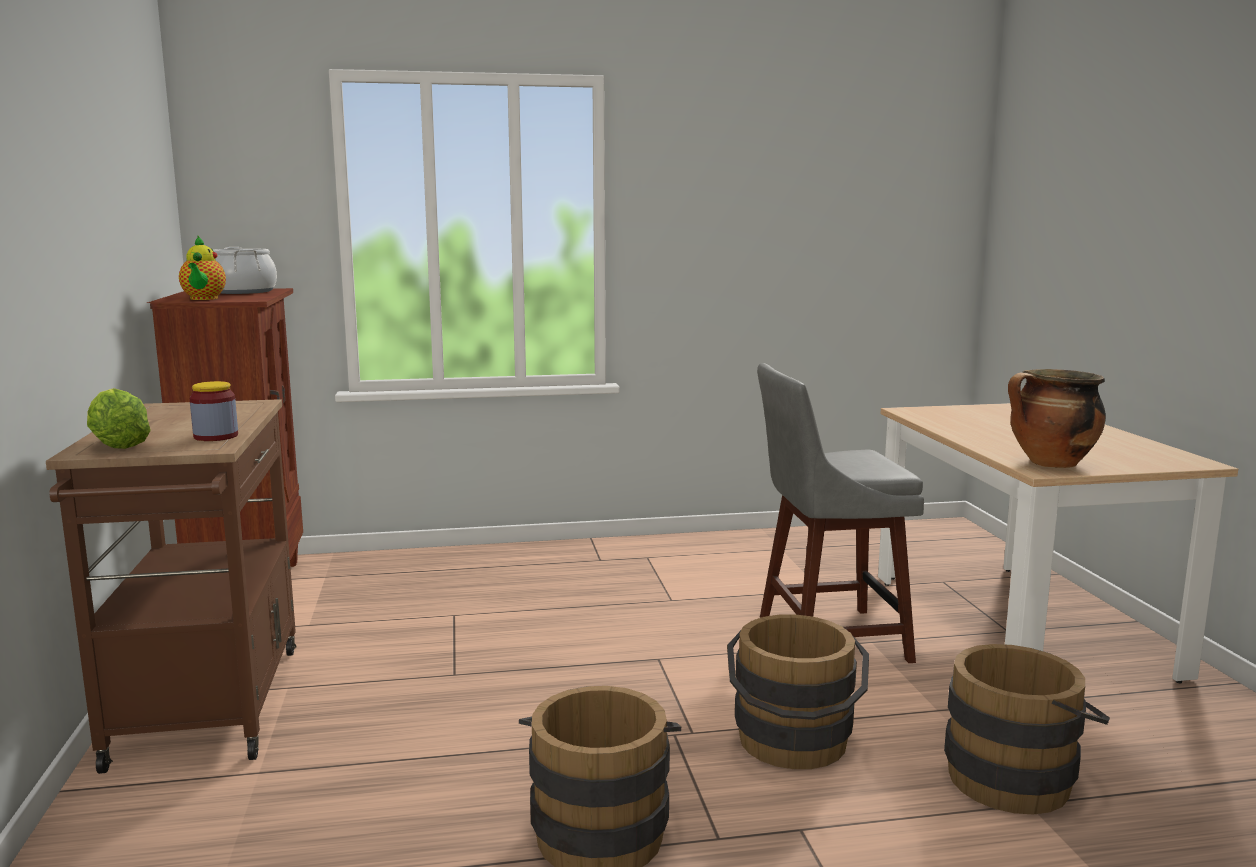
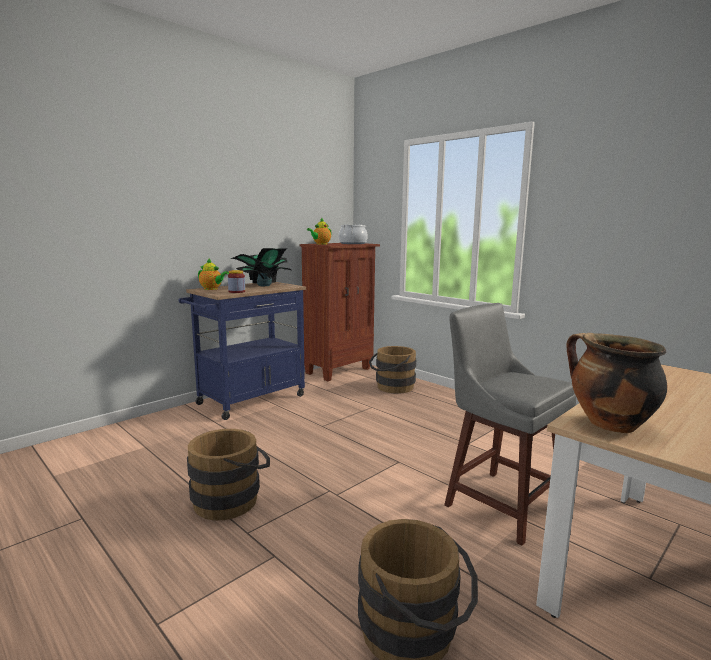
camera: 55 degrees right, 0 degrees up
(118, 445) = (212, 289): lettuce -> teapot
(187, 415) = (263, 285): none -> potted plant
(206, 710) = (248, 401): brown cart -> blue cart
(793, 746) = (356, 529): brown bucket -> brown bucket (392, 387)

